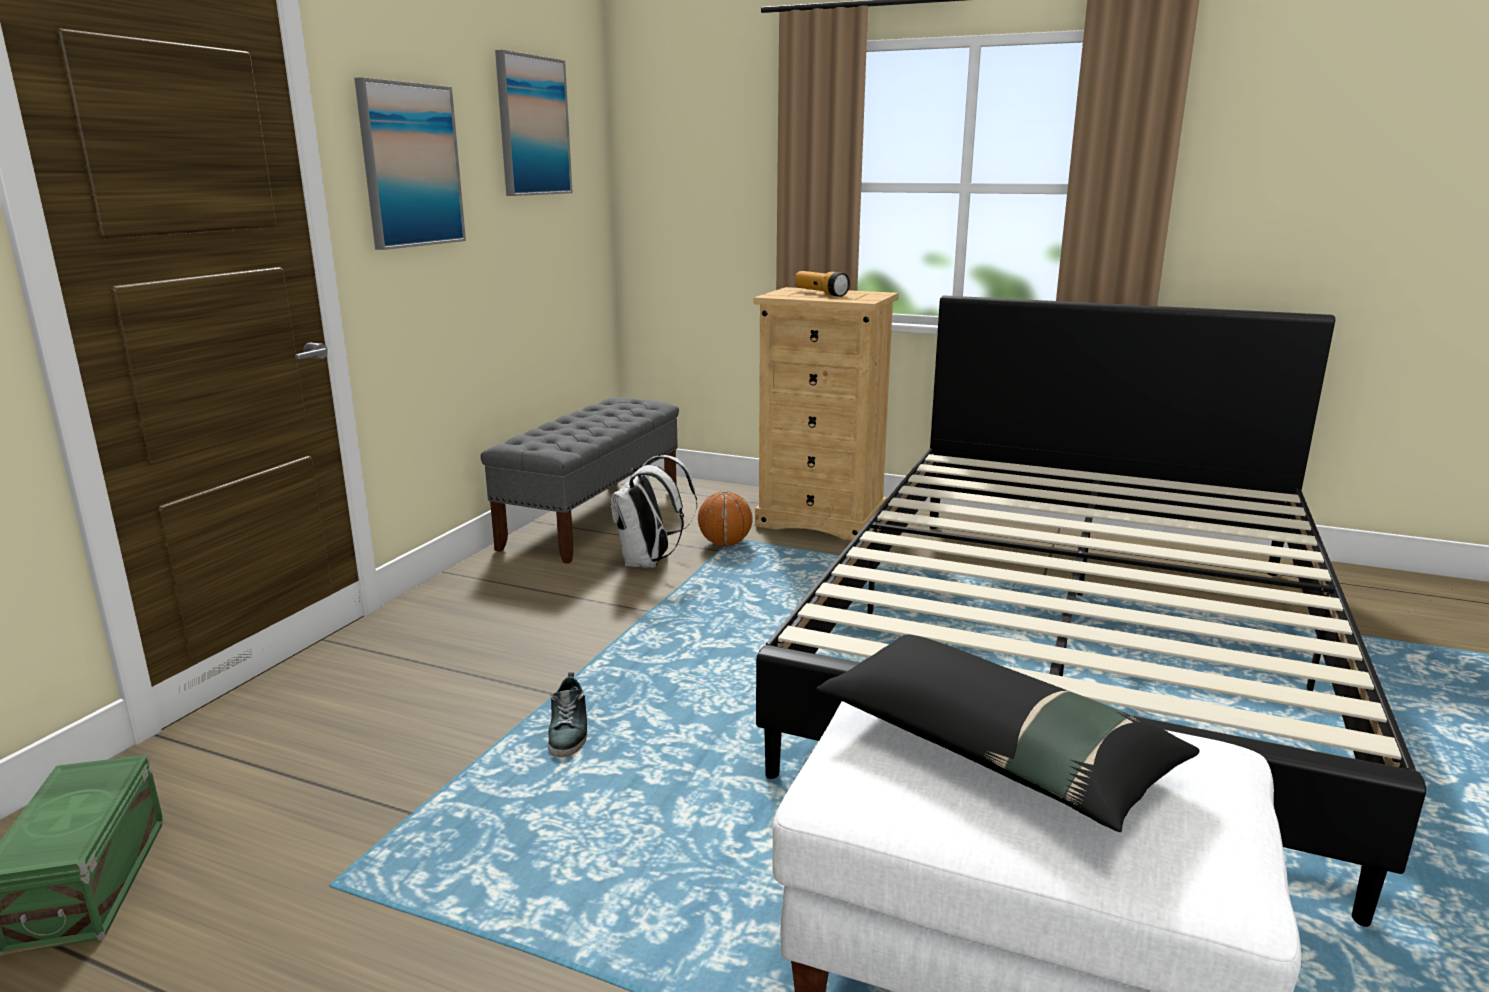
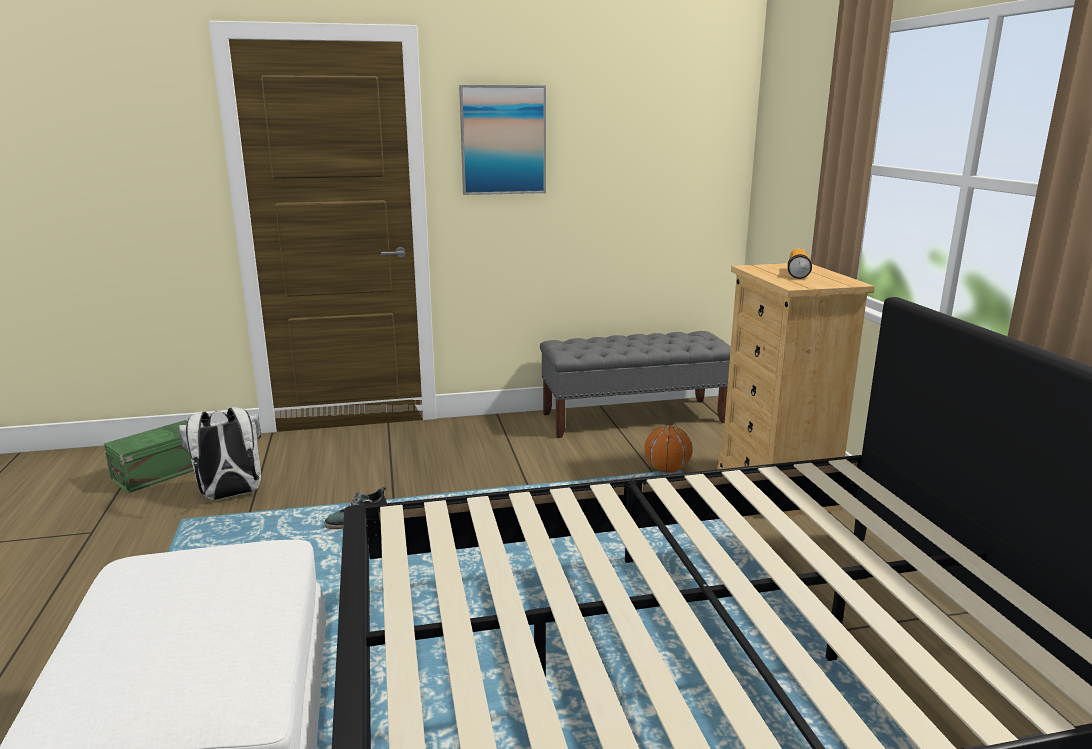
camera: 55 degrees right, 0 degrees up
(532, 126) = (644, 109): picture -> none
(649, 562) = (596, 458): white backpack -> white backpack (230, 495)
(993, 750) = (194, 600): black pillow -> none

